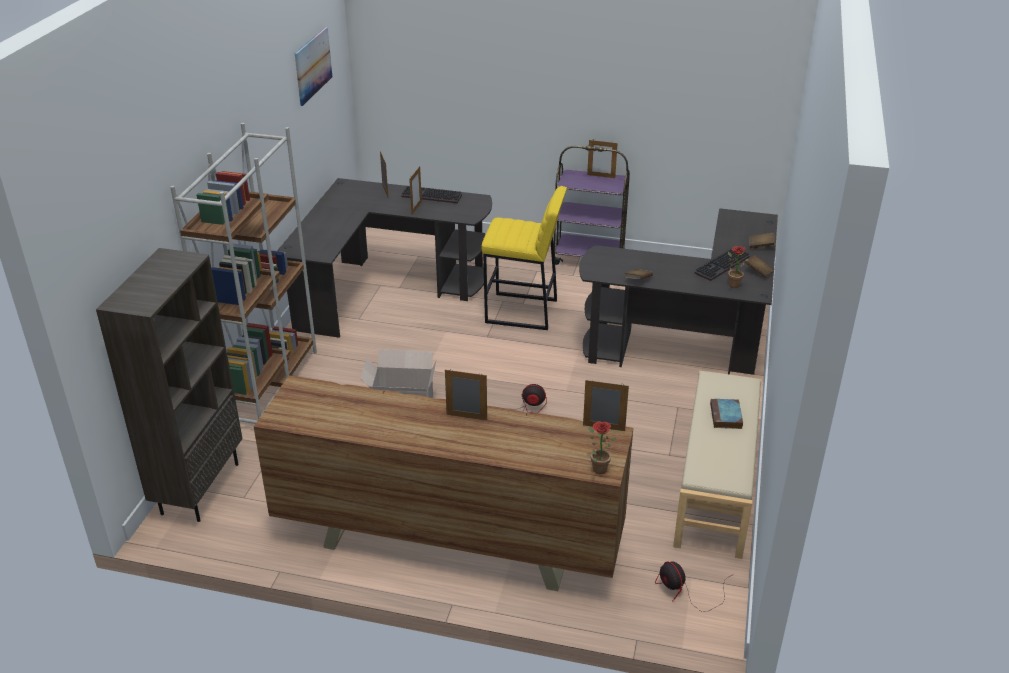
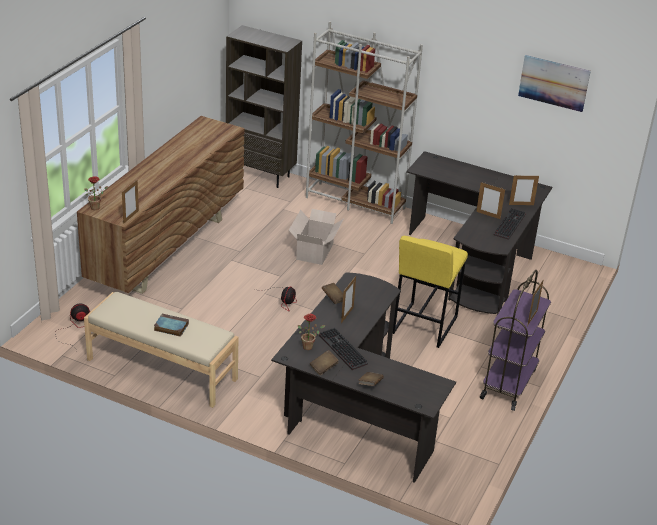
camera: 100 degrees right, 0 degrees up
(466, 417) = (170, 175): picture frame -> picture frame (347, 315)

